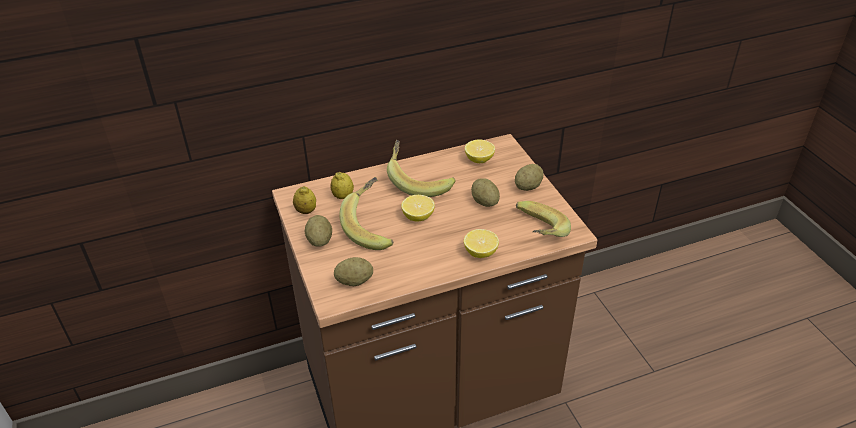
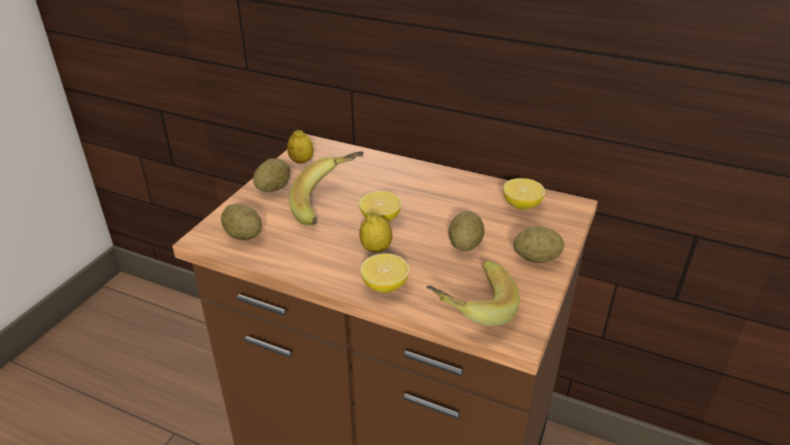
camera: 45 degrees right, 5 degrees down
(343, 196) = (347, 167): lemon -> lemon (376, 249)
(419, 181) = (430, 191): banana -> none

